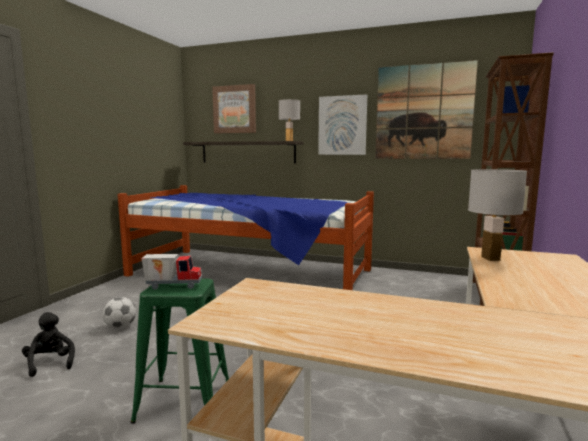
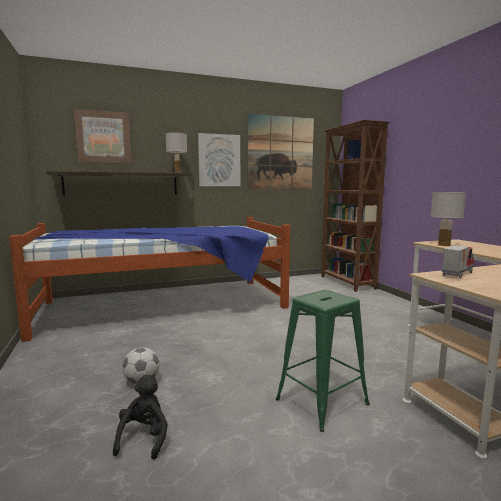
camera: 40 degrees left, 0 degrees up
(50, 363) = (144, 438): black plush toy -> black plush toy turned 75 degrees clockwise
(173, 285) = (323, 298): toy truck -> toy truck (455, 274)

